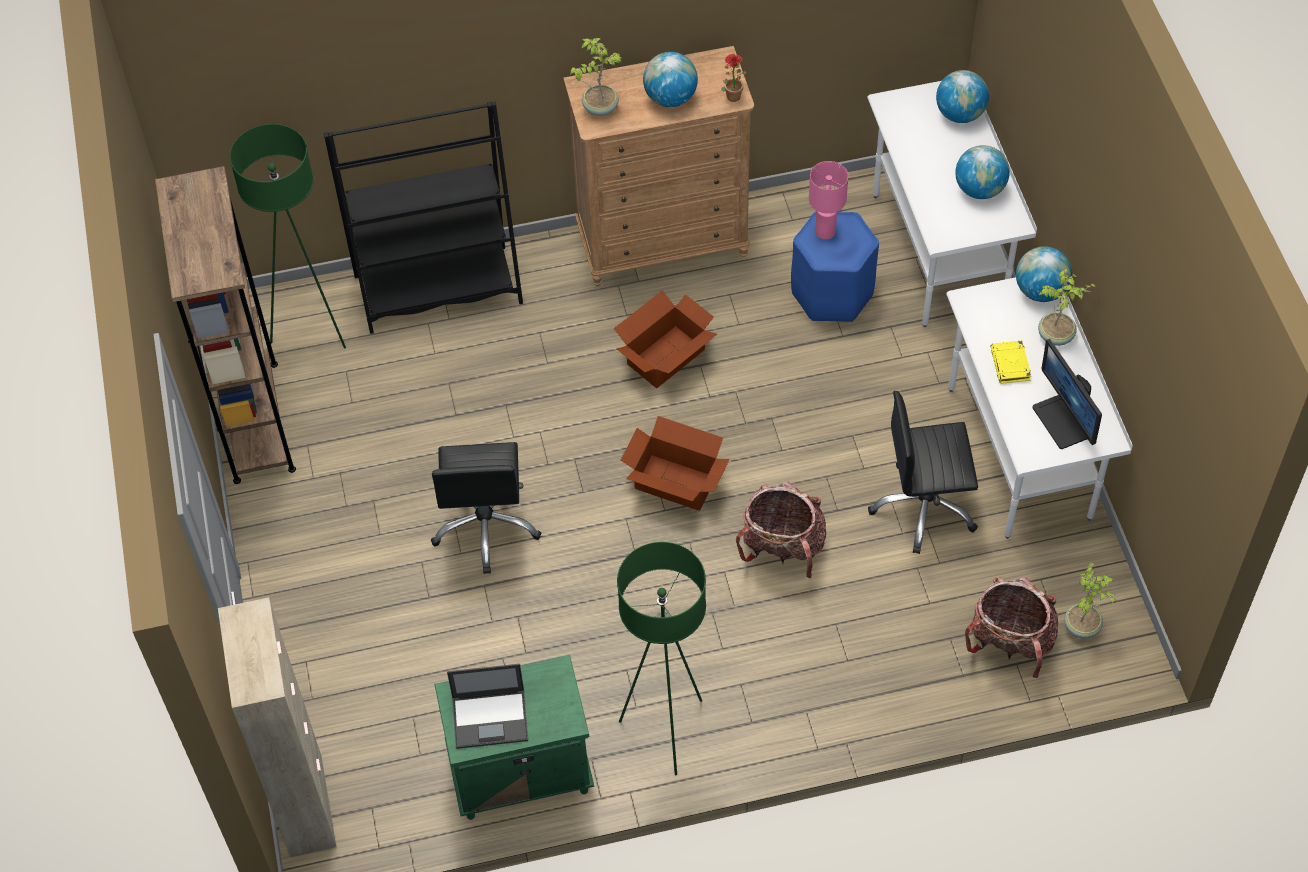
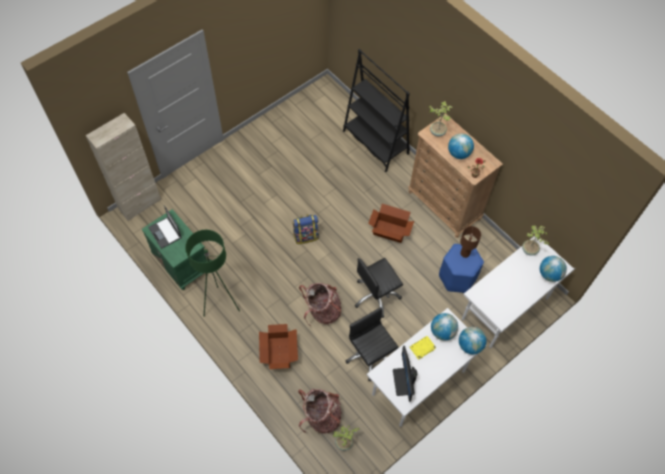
camera: 60 degrees right, 5 degrees up
(256, 421) = (285, 115): brown bookcase -> none
(311, 328) = (334, 112): green floor lamp -> none
(486, 526) = (279, 206): black office chair -> black office chair (376, 296)
(590, 506) = (306, 236): none -> backpack
(675, 483) = (332, 260): cardboard box -> cardboard box (278, 353)
(826, 232) = (465, 253): pink table lamp -> brown table lamp
(979, 189) = (511, 298): globe -> globe (442, 331)
(1056, 337) = (448, 361): potted plant -> potted plant (529, 250)
(1064, 421) = (404, 381): monitor -> monitor turned 45 degrees counterclockwise

